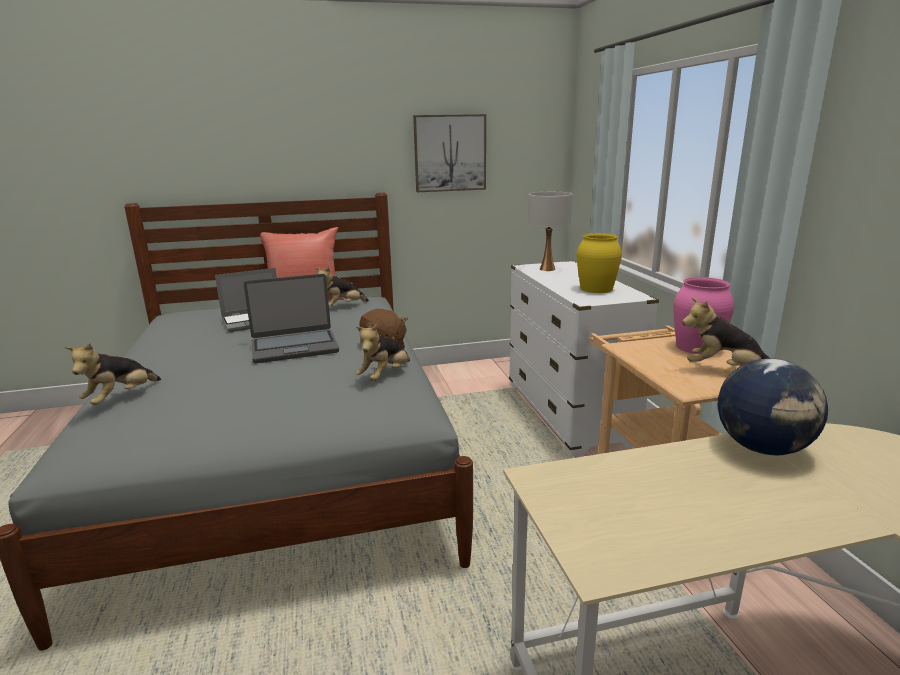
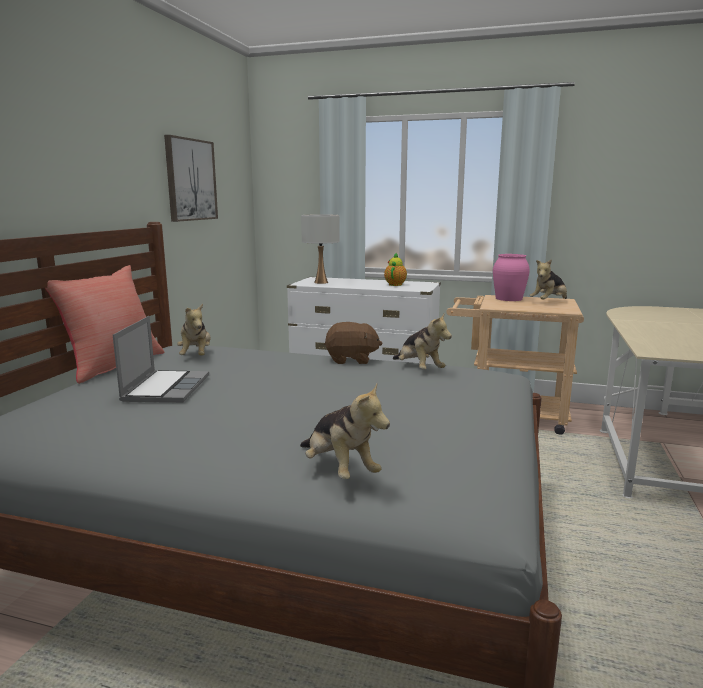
camera: 60 degrees left, 5 degrees down
(294, 347) = (299, 383): laptop -> none
(596, 289) = (395, 284): yellow vase -> teapot
(762, 448) = (631, 320): globe -> none

